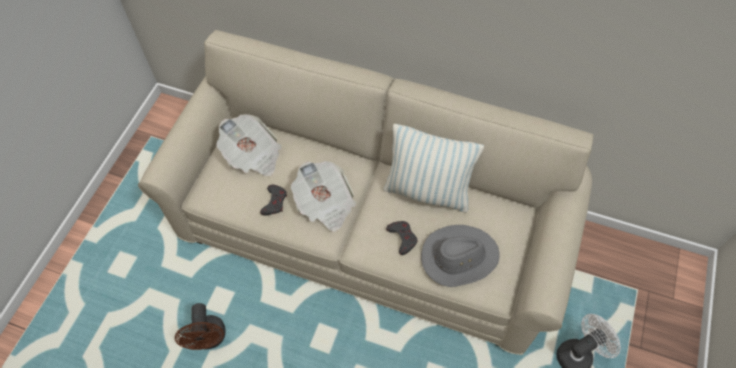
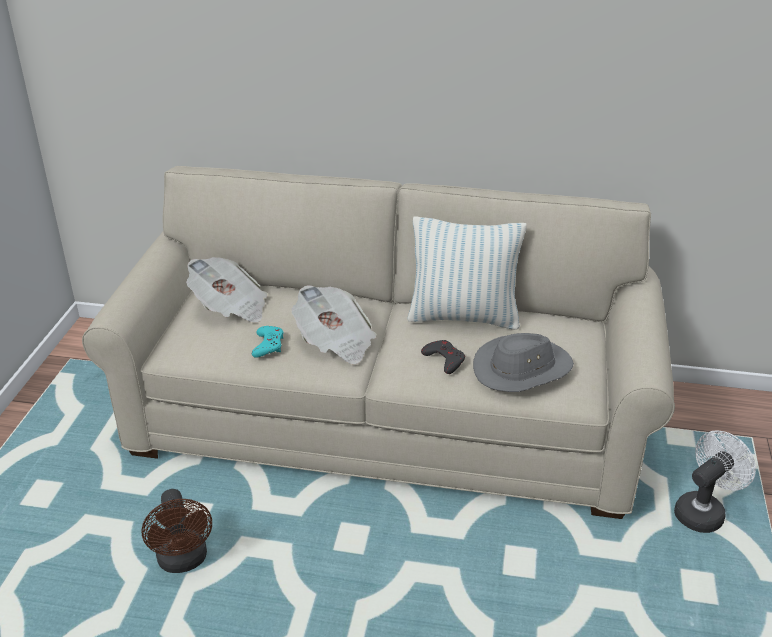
camera: 10 degrees left, 25 degrees down
(274, 202) = (268, 345): grey game controller -> turquoise game controller

